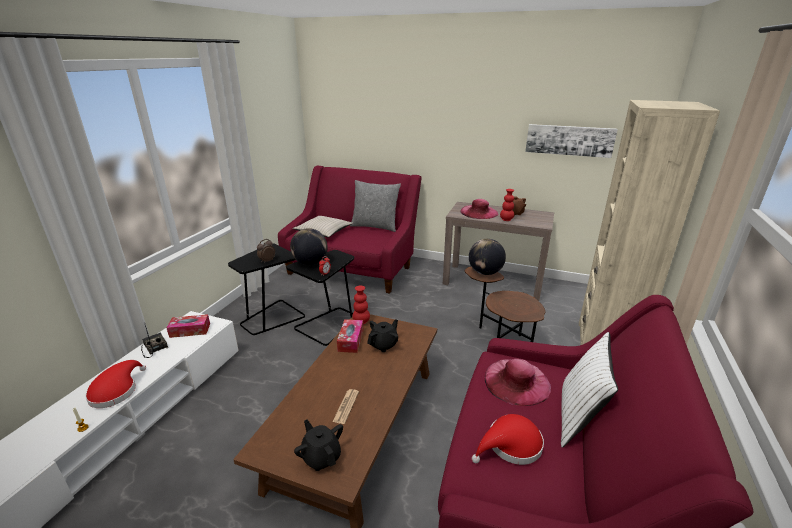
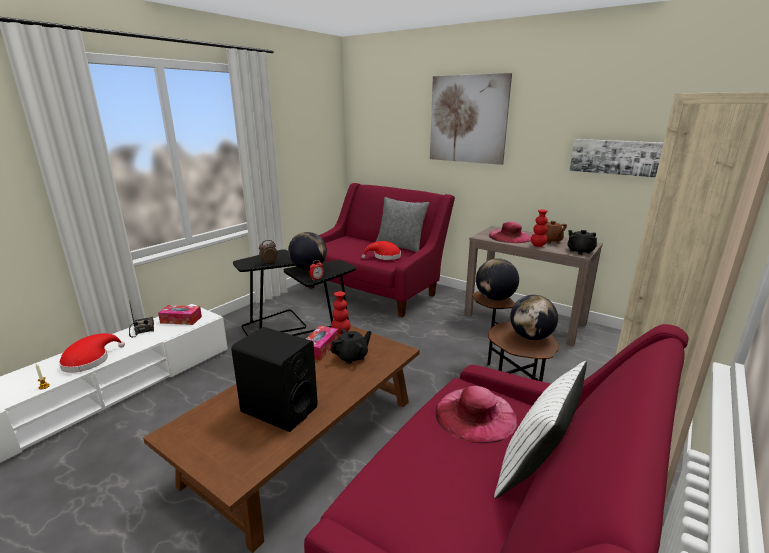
camera: 15 degrees right, 5 degrees down
(321, 457) = (225, 453): black teapot -> black teapot (580, 251)
(323, 231) = (345, 247): beige pillow -> none
(346, 406) = (279, 409): newspaper -> black speaker
(431, 105) = (468, 119): none -> picture
(510, 446) = (429, 482): red hat -> red hat (385, 257)
(520, 303) = (531, 337): none -> globe

